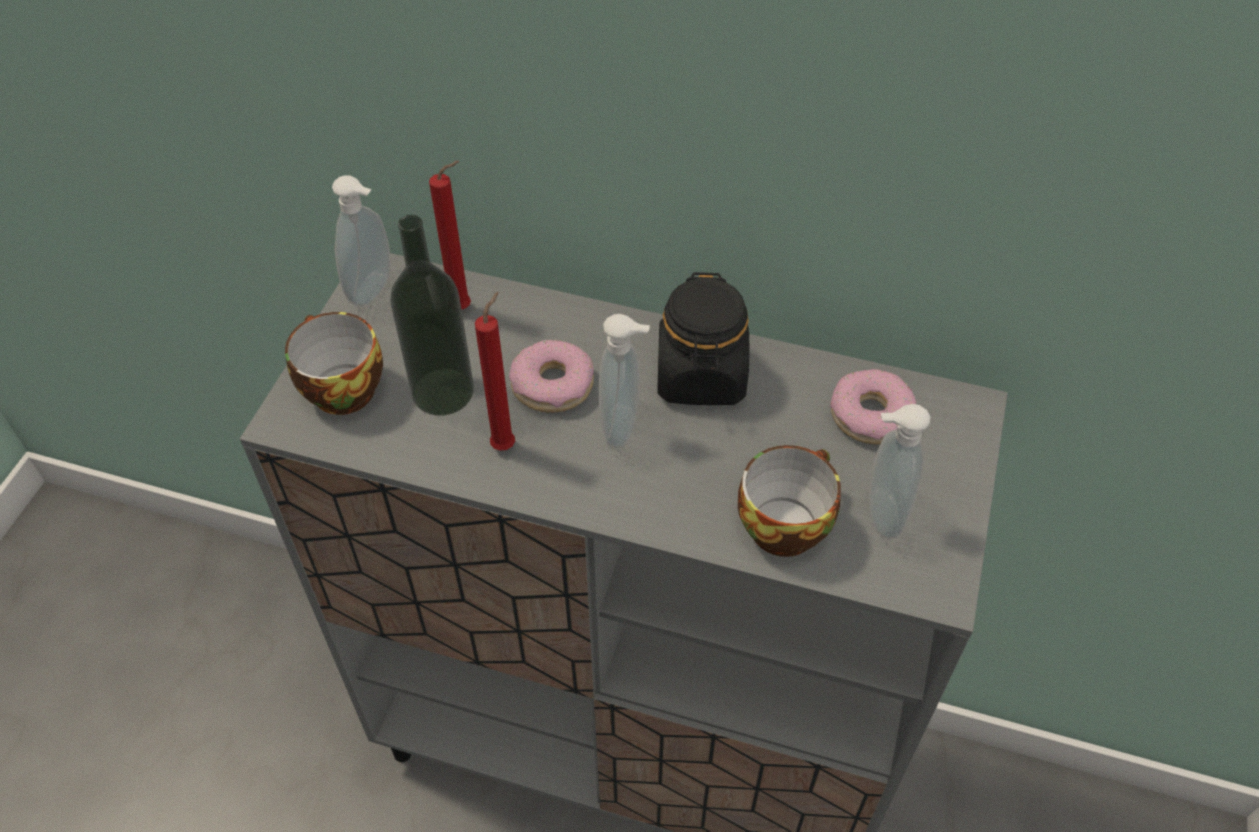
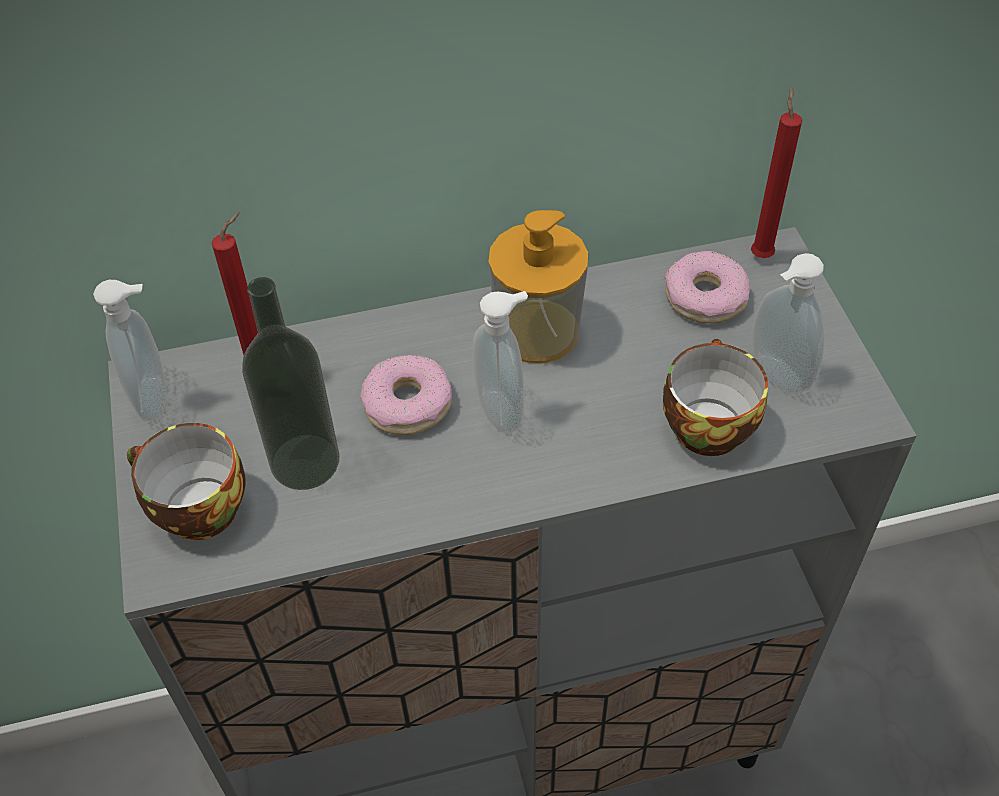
camera: 30 degrees left, 0 degrees up
(506, 444) = (406, 480): red candle -> red candle (761, 254)
(701, 376) = (537, 331): black jar -> soap dispenser

